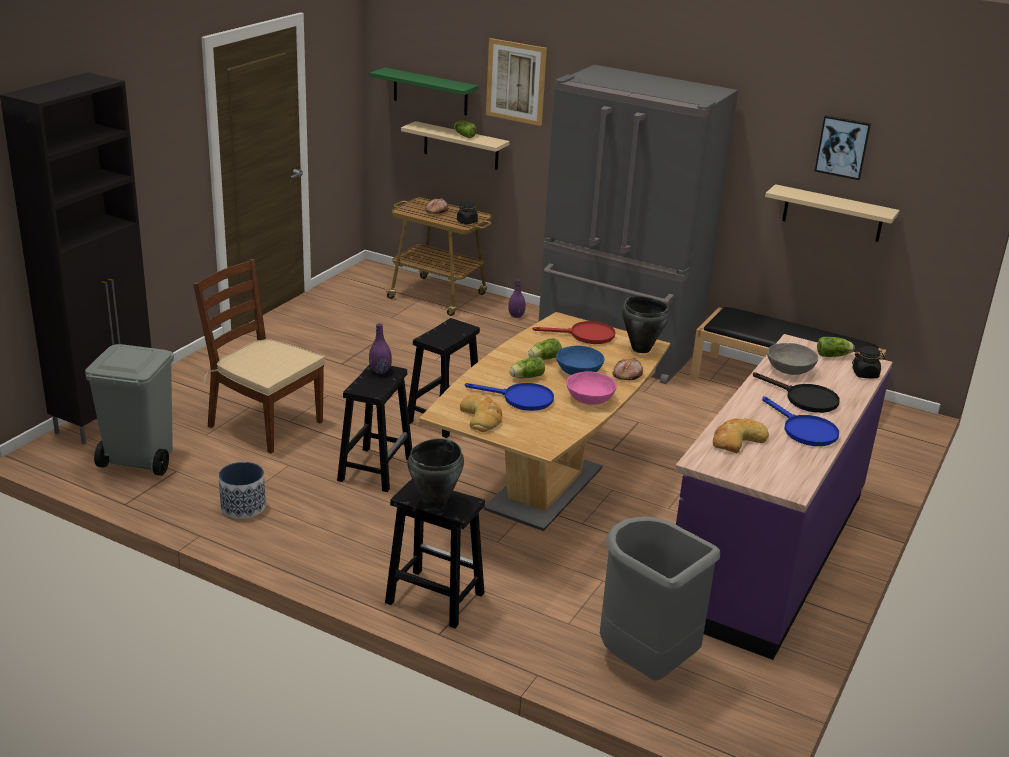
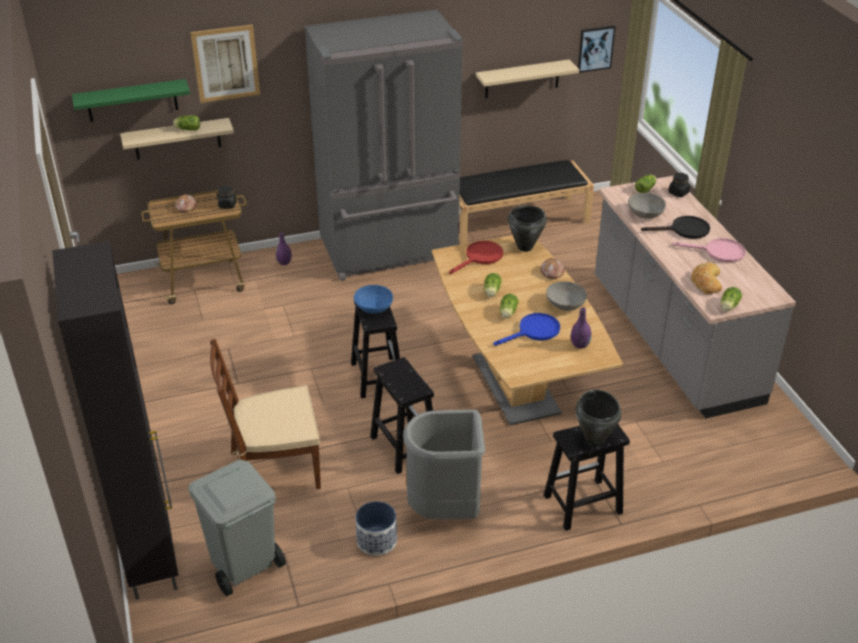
camera: 45 degrees left, 10 degrees up
(380, 371) = (393, 370): purple vase -> purple vase (580, 345)
(482, 417) = (539, 361): bread -> none
(579, 371) = (525, 288): blue bowl -> blue bowl (374, 307)
(590, 399) = (565, 304): pink bowl -> grey bowl
(644, 663) = (727, 454): grey trash can -> grey trash can (445, 510)
(716, 467) = (728, 307): none -> lettuce
(766, 552) = (672, 340): purple counter -> grey counter
(804, 430) = (718, 252): blue frying pan -> pink frying pan
(842, 147) = (523, 27): picture -> picture (595, 48)

